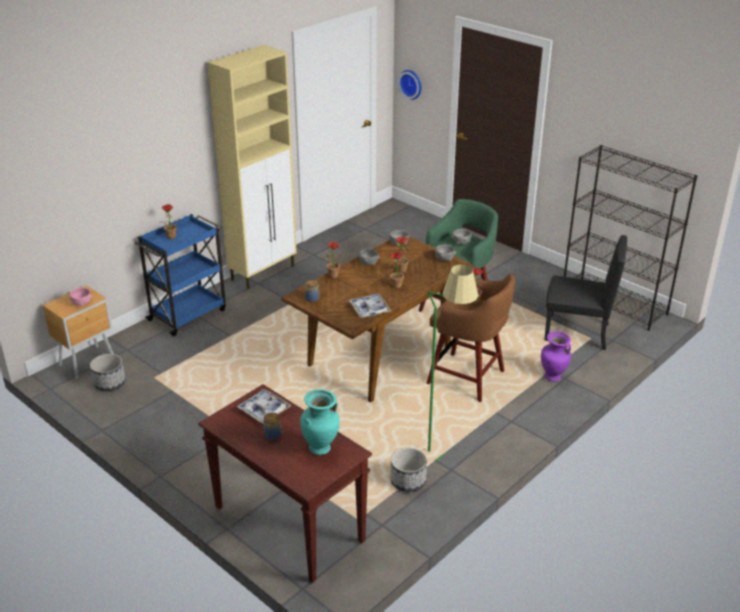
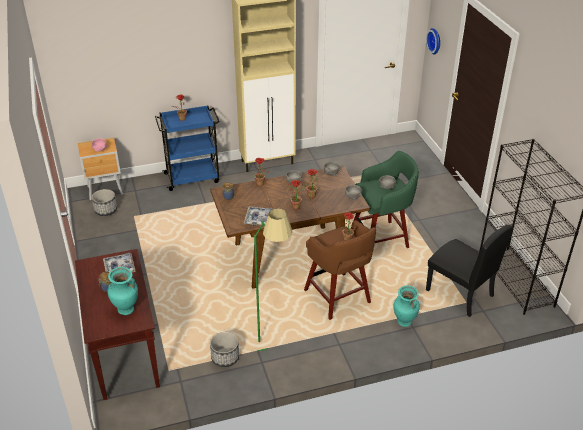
camera: 30 degrees right, 5 degrees up
(552, 377) = (404, 322): purple vase -> turquoise vase

